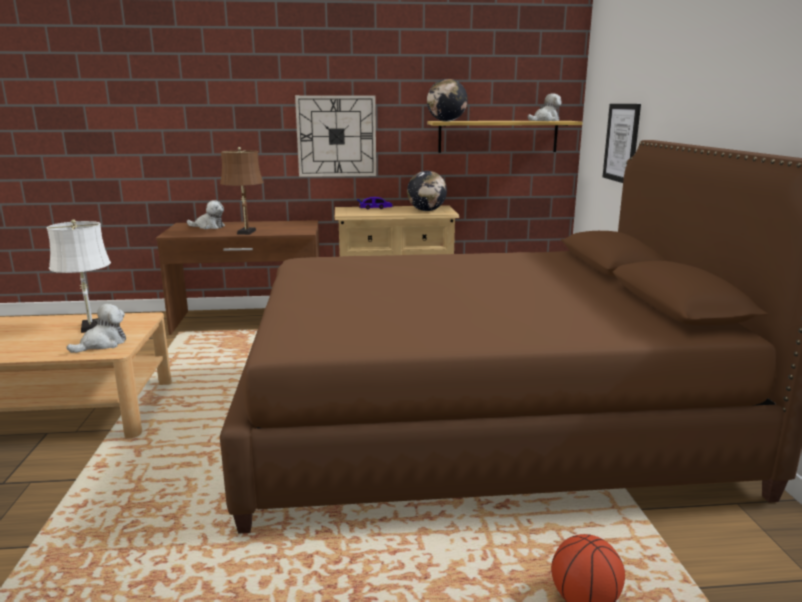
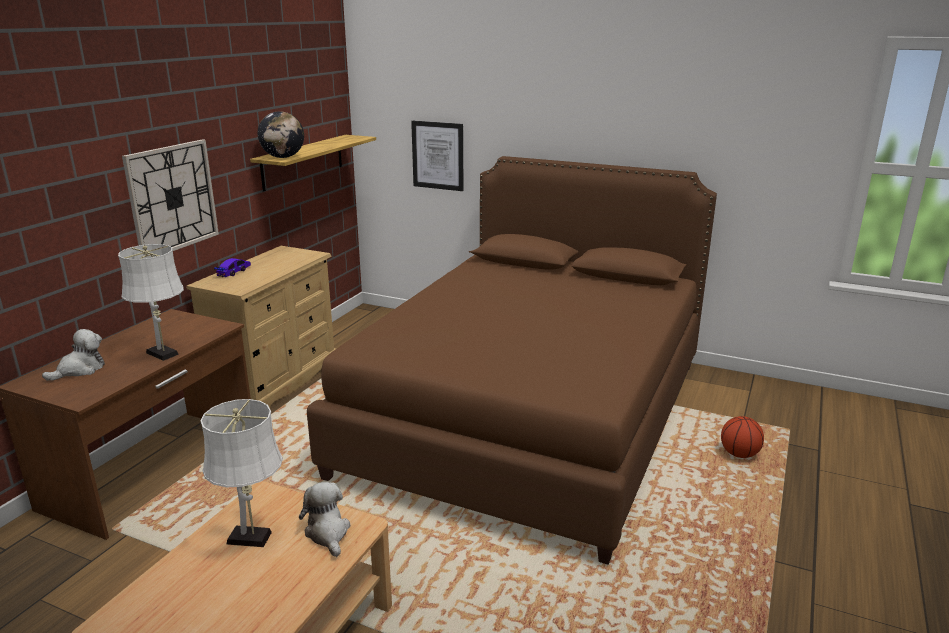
camera: 60 degrees left, 5 degrees up
(245, 232) = (164, 354): brown table lamp -> white table lamp
(426, 210) = (290, 258): globe -> none
(545, 120) = (342, 139): plush toy -> none

